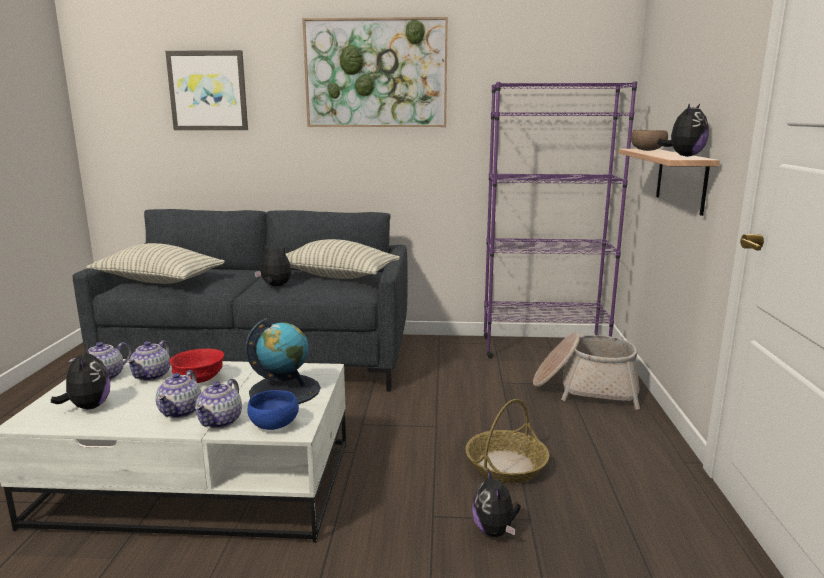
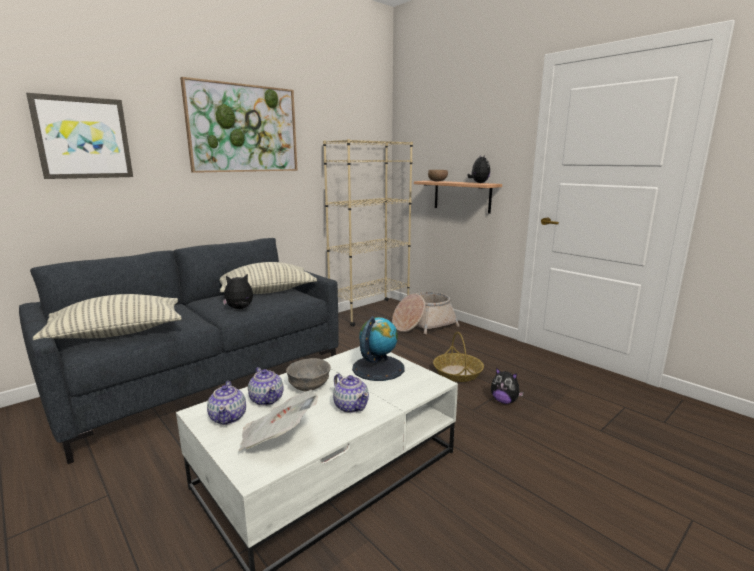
camera: 45 degrees left, 0 degrees up
(88, 407) = (277, 438): plush toy -> newspaper
(198, 380) = (309, 386): red bowl -> grey bowl
(221, 421) = (389, 398): teapot -> none
(273, 424) = (420, 385): blue bowl -> none
(544, 348) = (370, 312): purple bookcase -> beige bookcase

